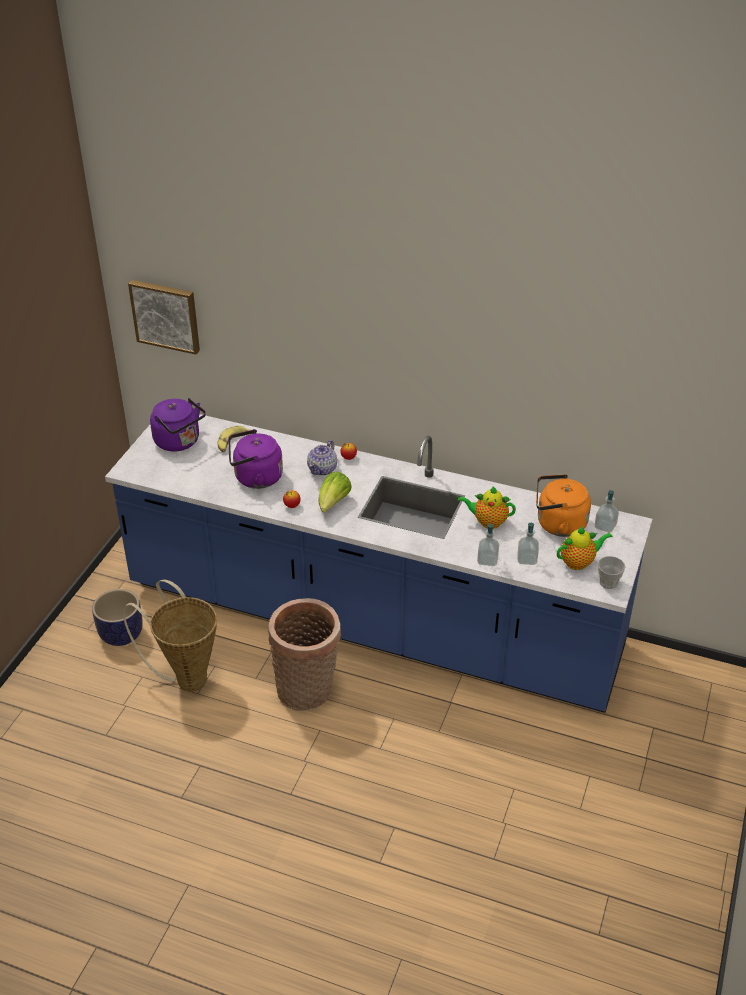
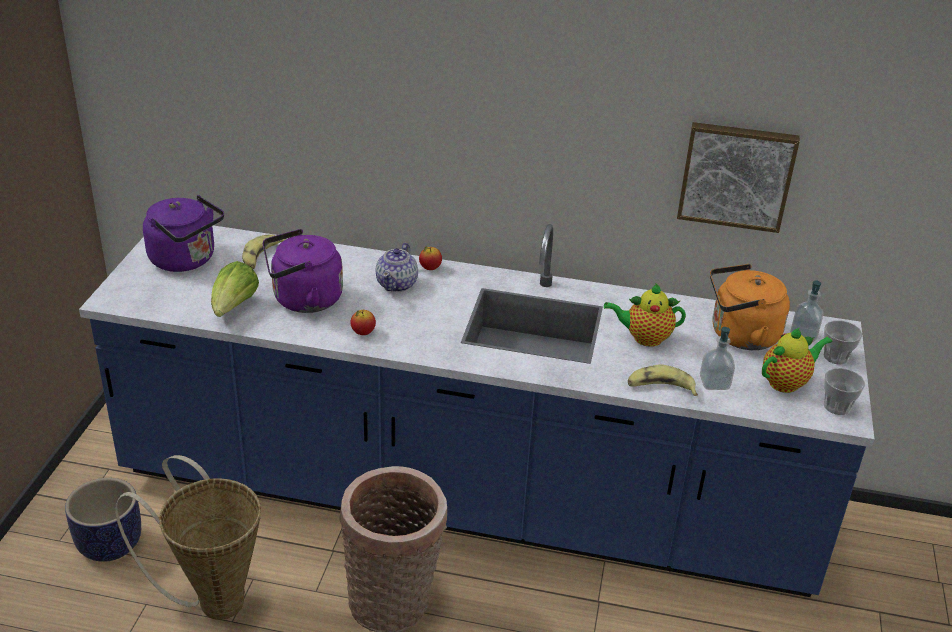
camera: 10 degrees left, 5 degrees down
(166, 315) = (160, 79): picture -> picture (736, 175)
(333, 503) = (422, 326): lettuce -> lettuce (233, 307)
(487, 560) = (660, 388): soap dispenser -> banana
(622, 545) = (836, 357): none -> cup

